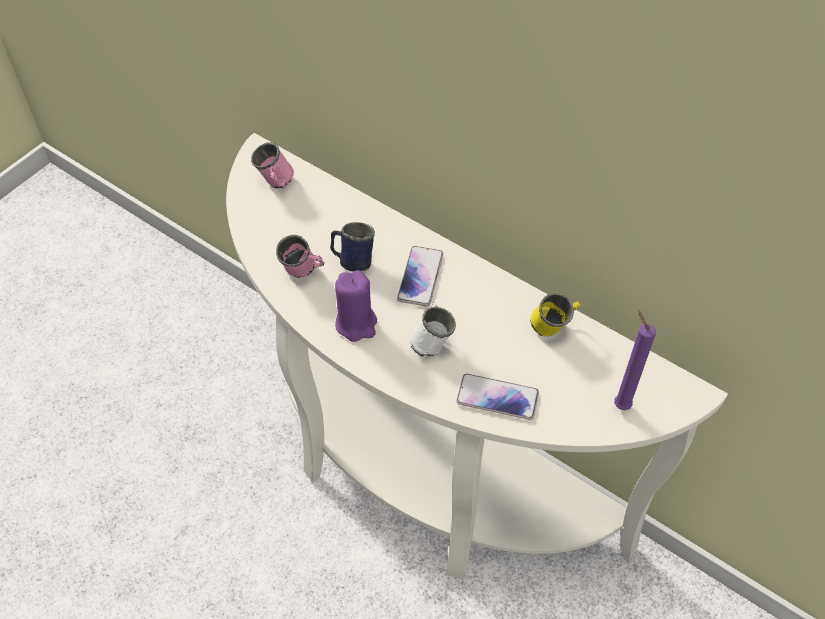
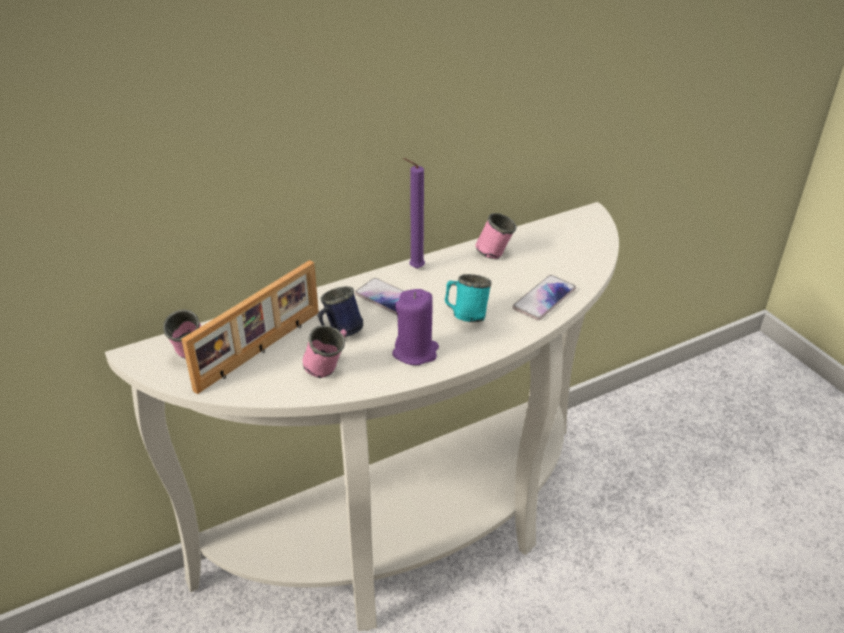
camera: 65 degrees left, 15 degrees down
(302, 220) = (261, 351): none -> picture frame
(431, 341) = (465, 315): white mug -> turquoise mug
(553, 328) = (494, 251): yellow mug -> pink mug
(619, 404) = (582, 245): purple candle -> purple candle (414, 268)

